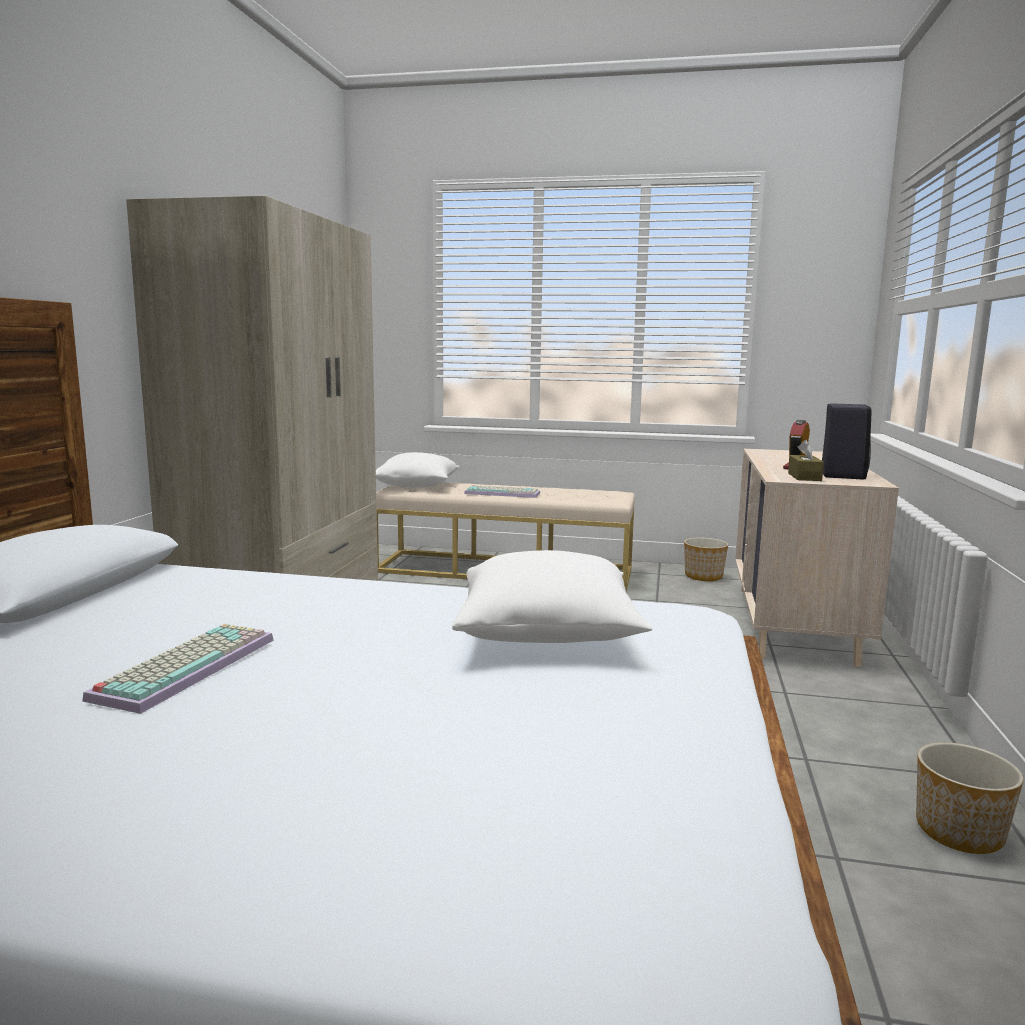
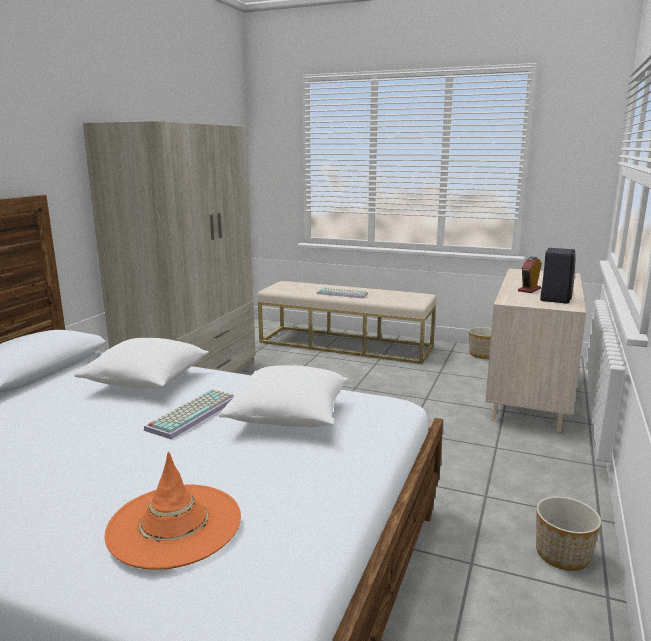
camera: 10 degrees right, 5 degrees up
(186, 666) = (78, 428): keyboard -> keyboard (192, 413)
(417, 487) = (289, 287): white pillow -> white pillow (148, 382)
(464, 802) = (174, 525): none -> orange hat
(804, 477) = (525, 300): brown tissue box -> none

